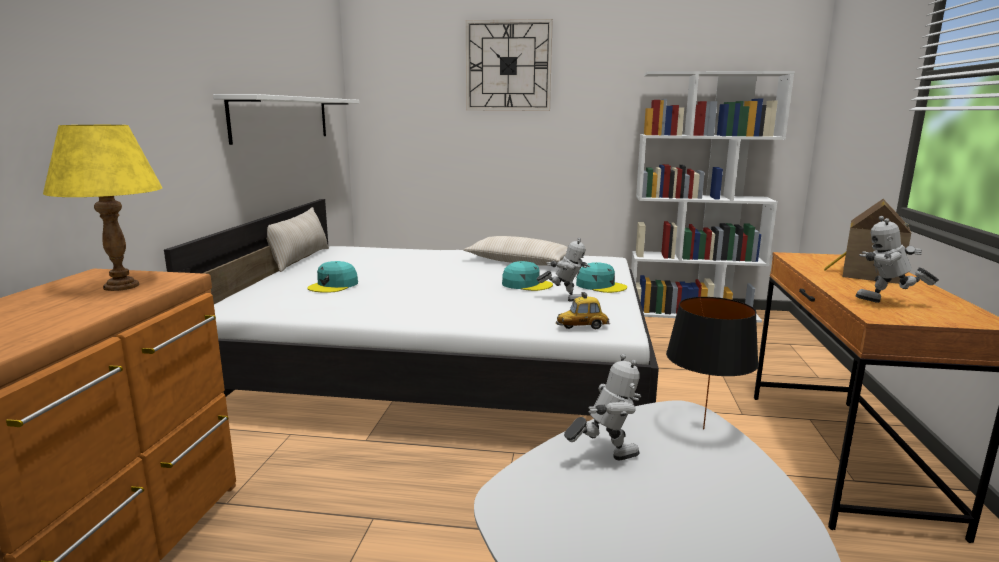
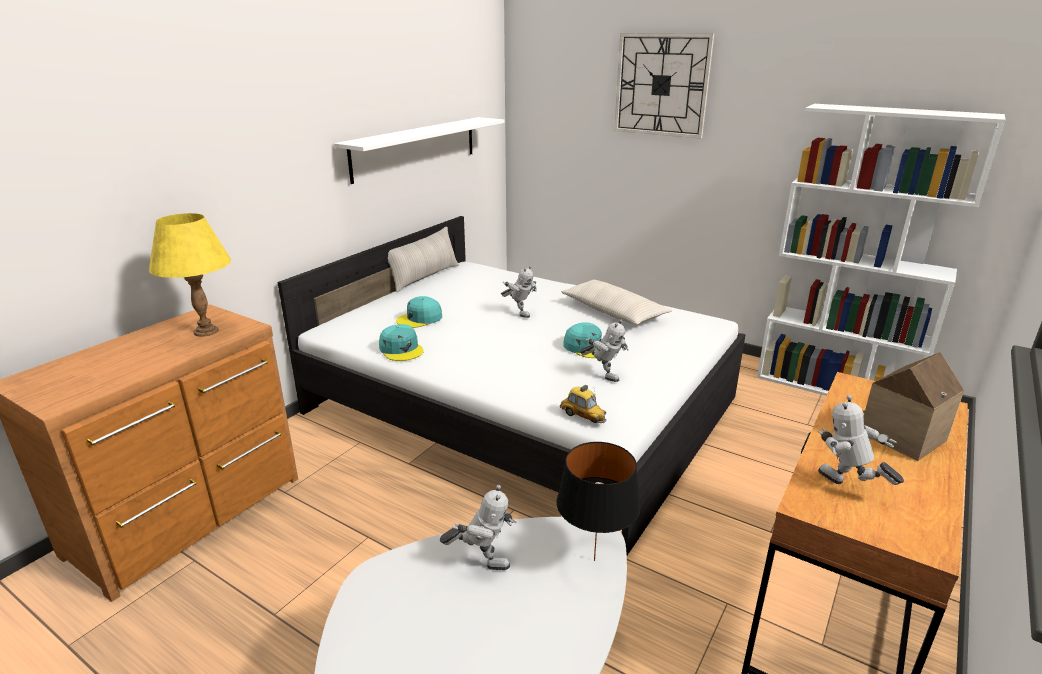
camera: 25 degrees right, 10 degrees up
(433, 271) = (519, 313): none -> toy robot
(582, 327) = (582, 416): toy car -> toy car turned 150 degrees counterclockwise
(600, 286) = (660, 363): turquoise cap -> turquoise cap (401, 349)

